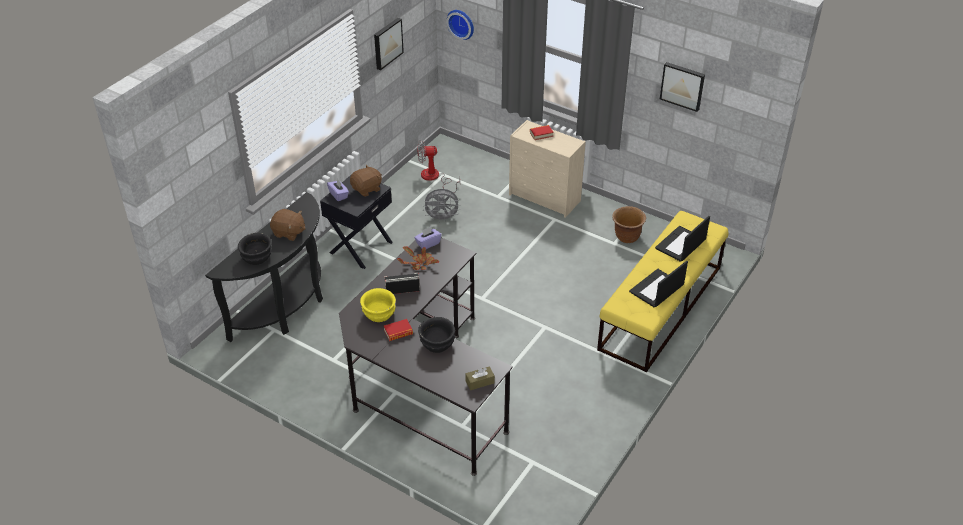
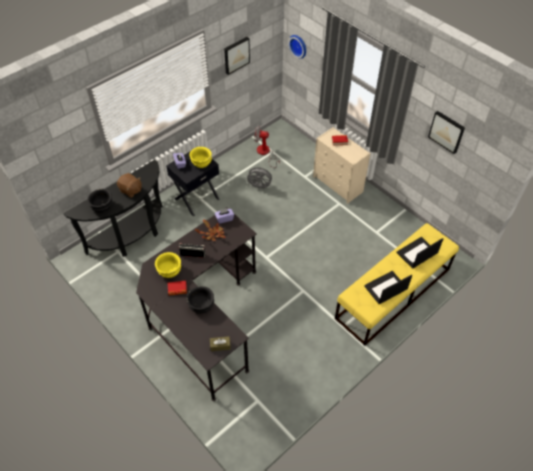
camera: 15 degrees right, 10 degrees up
(367, 189) = (201, 162): brown plush toy -> yellow bowl
(627, 237) = (387, 229): brown planter -> none

